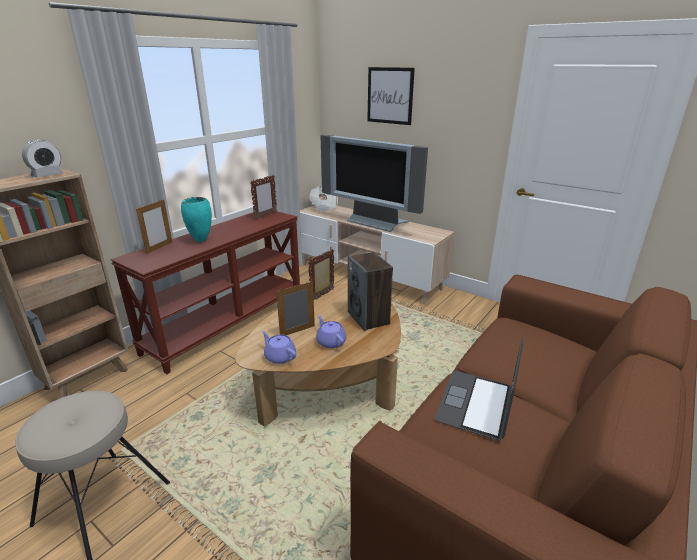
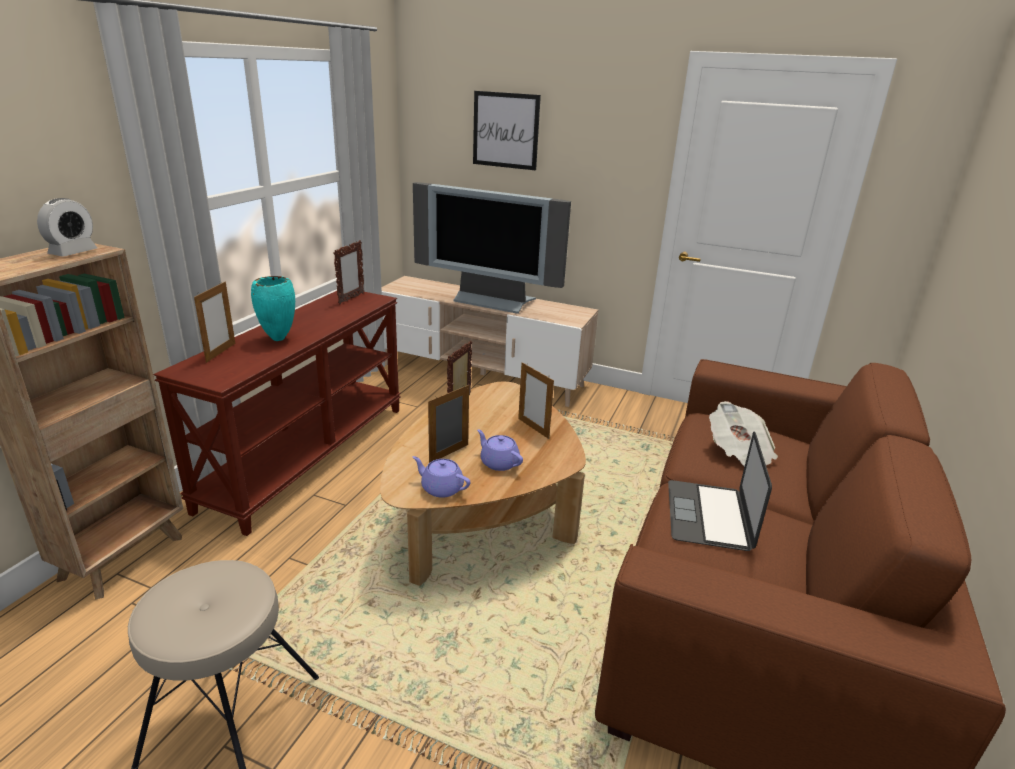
camera: 15 degrees left, 0 degrees up
(323, 207) = (410, 282): newspaper -> newspaper (739, 453)
(368, 318) = (533, 428): speaker -> picture frame

